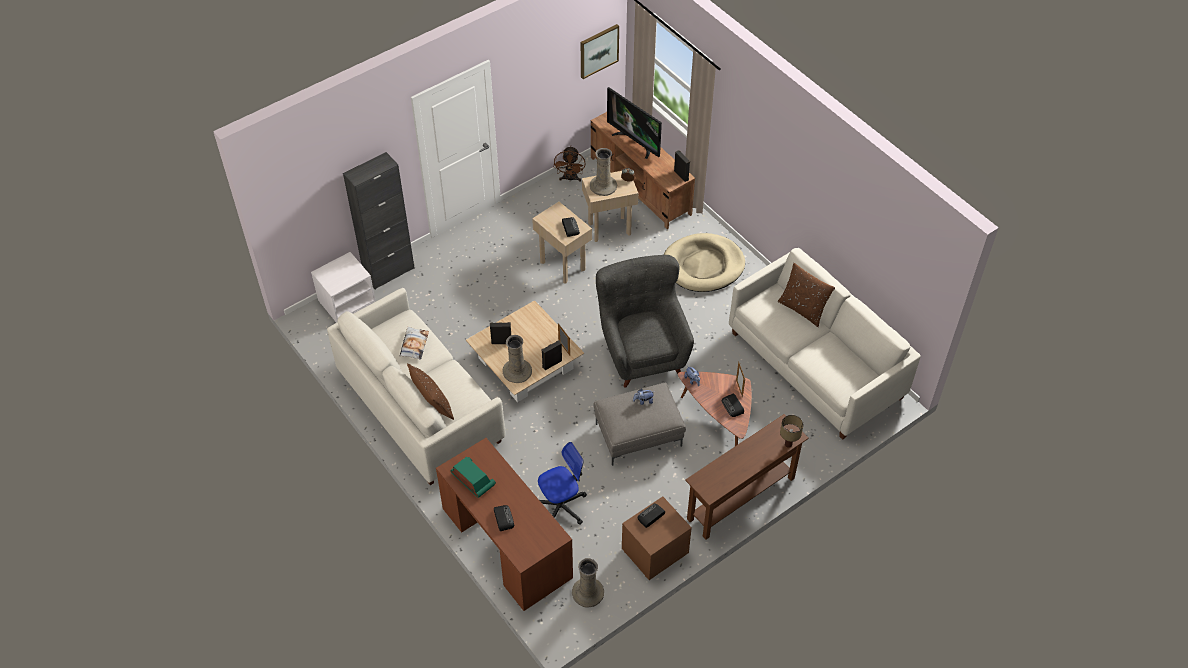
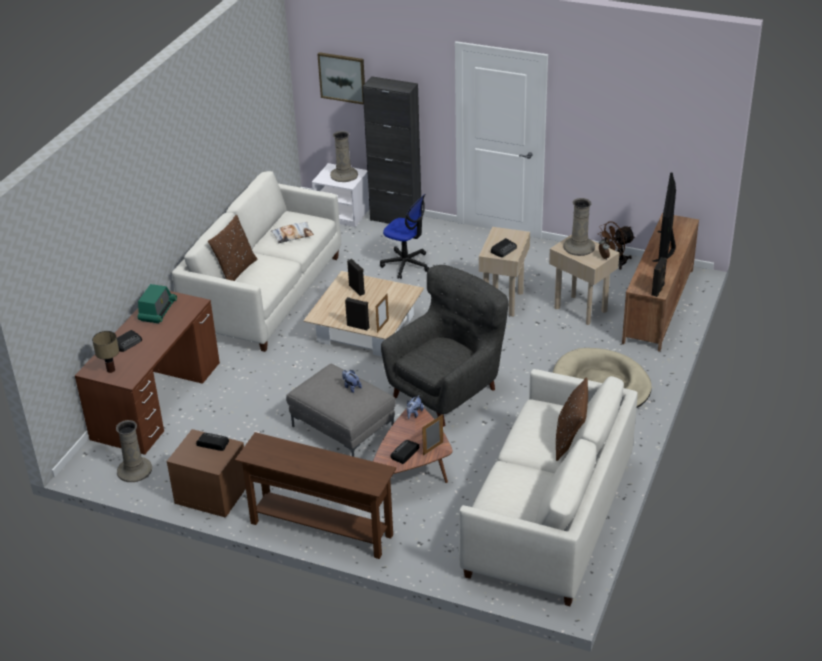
camera: 60 degrees right, 15 degrees down
(517, 371) = (331, 311): beige vase -> beige vase (344, 175)
(561, 506) = (220, 415): office chair -> office chair (406, 264)
(598, 50) = (688, 132): picture -> picture (342, 77)
(788, 444) = (356, 485): table lamp -> table lamp (110, 370)

